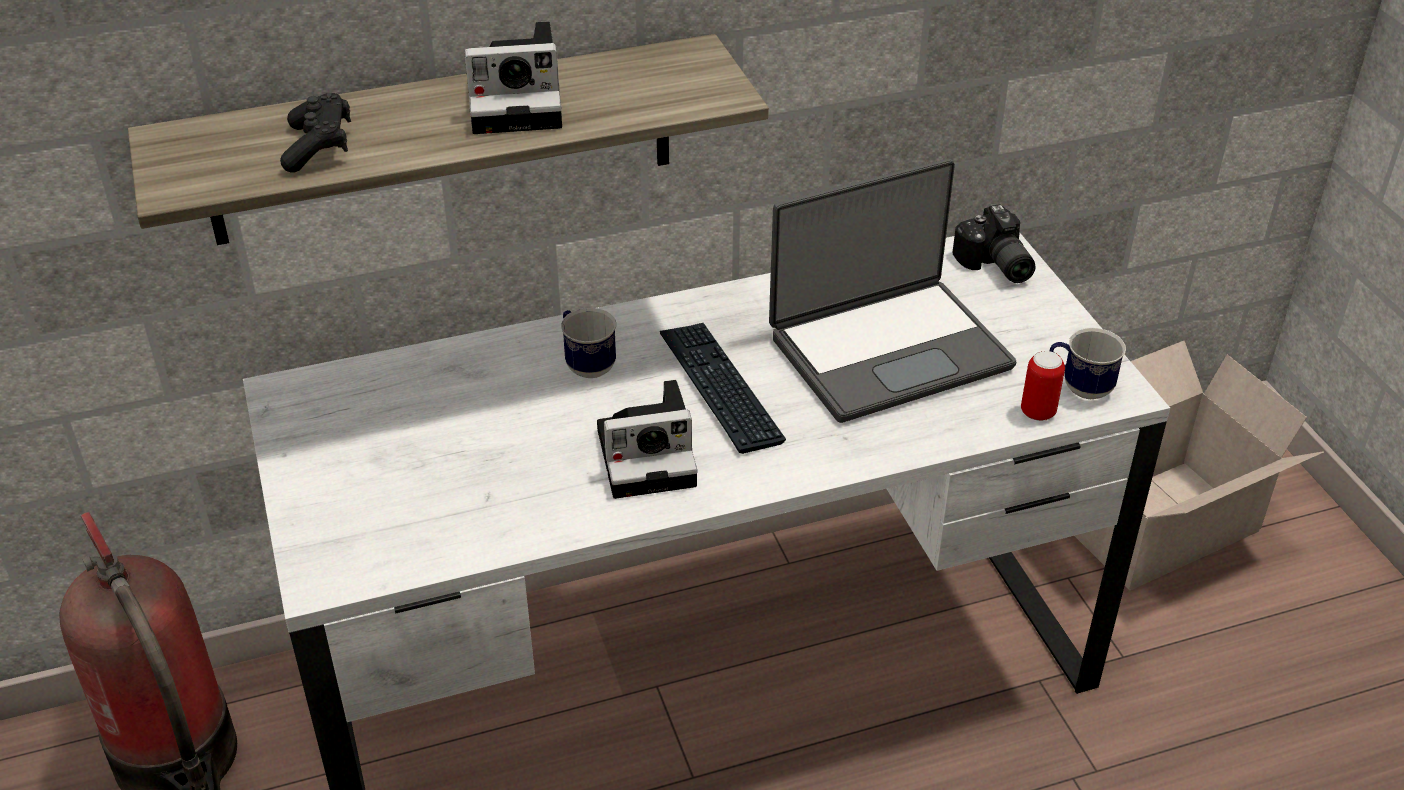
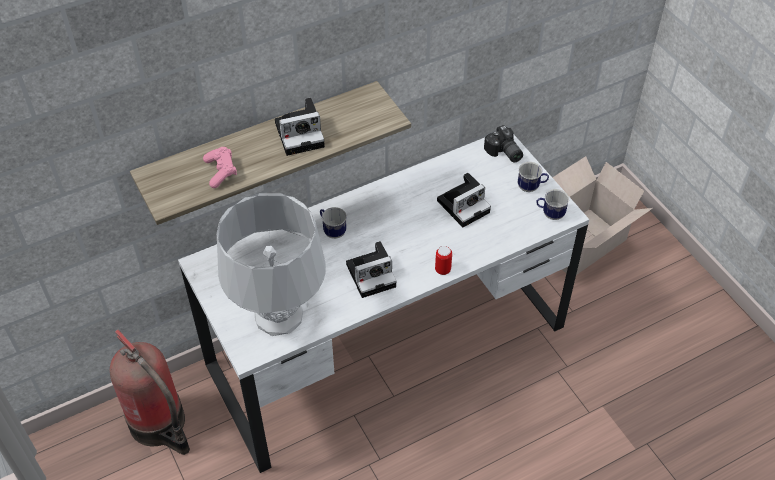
camera: 10 degrees left, 10 degrees up
(319, 147) = (221, 172): black game controller -> pink game controller
(418, 510) = (279, 315): none -> grey table lamp
(720, 388) = (394, 235): keyboard -> none
(888, 350) = (464, 205): laptop -> camera
(1038, 412) = (534, 229): can -> can (443, 270)
(1045, 333) = (531, 187): none -> mug

